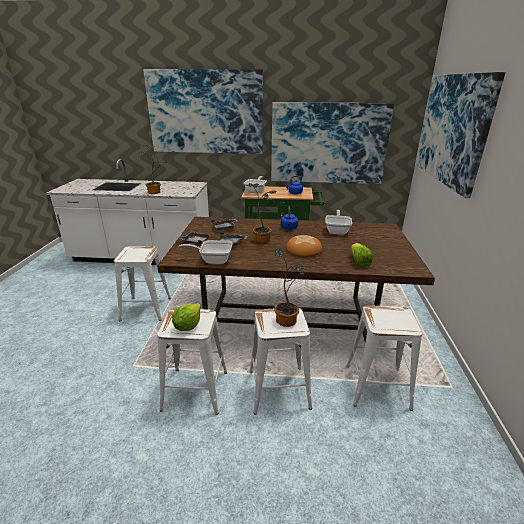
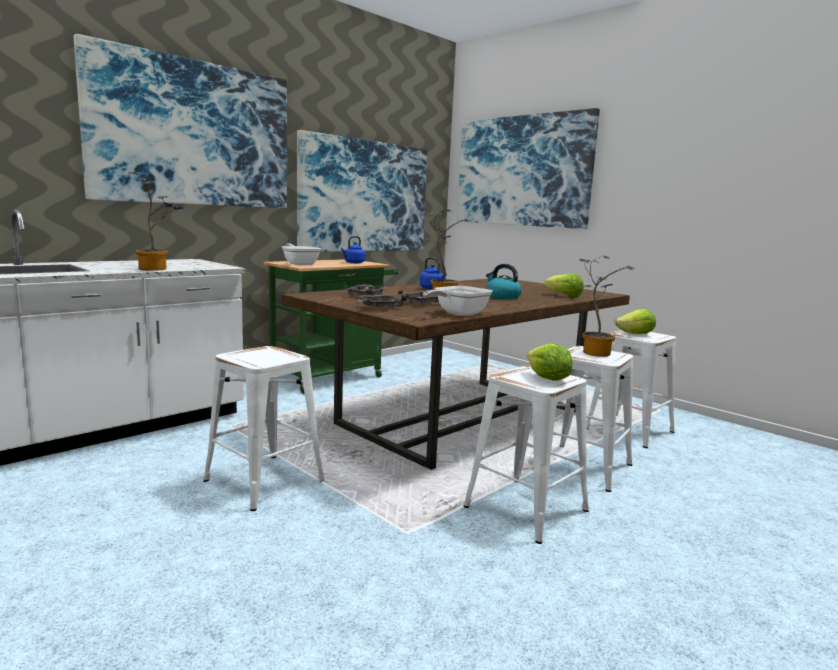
camera: 50 degrees left, 15 degrees down
(303, 250) = (502, 297): bread -> kettle
(337, 231) = (479, 285): frying pan -> none
(387, 316) = (636, 334): none -> lettuce

